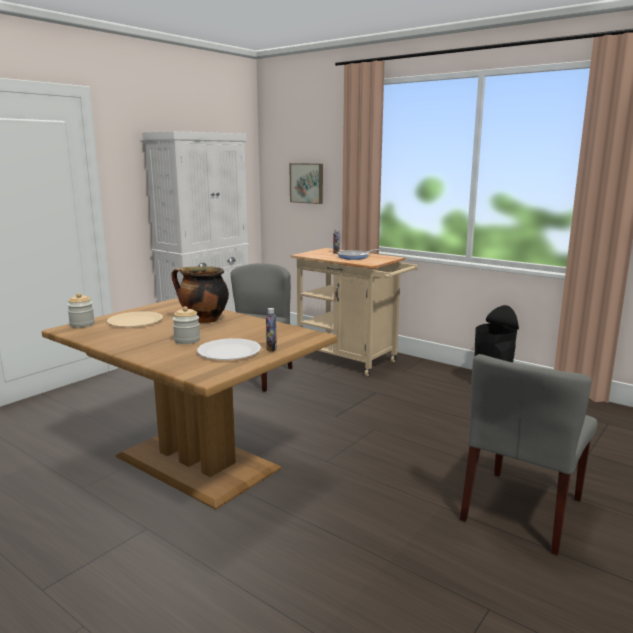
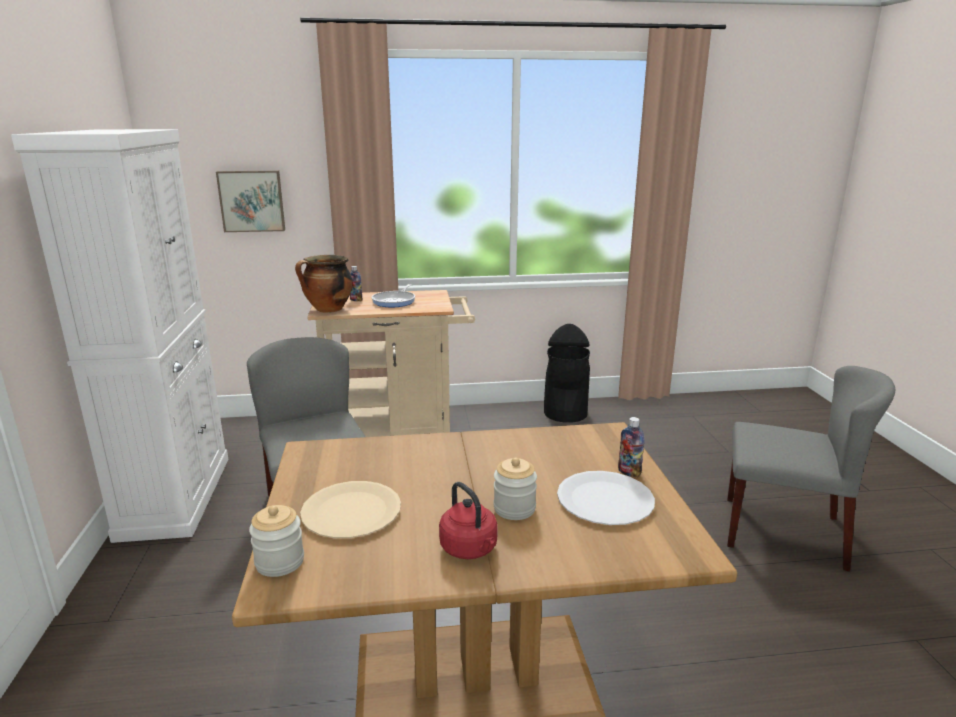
camera: 45 degrees left, 5 degrees up
(137, 343) = (470, 549): none -> red kettle
(203, 320) = (439, 465): cooking pot -> cooking pot (328, 310)
(522, 510) = (784, 531): grey chair -> grey chair turned 60 degrees counterclockwise

